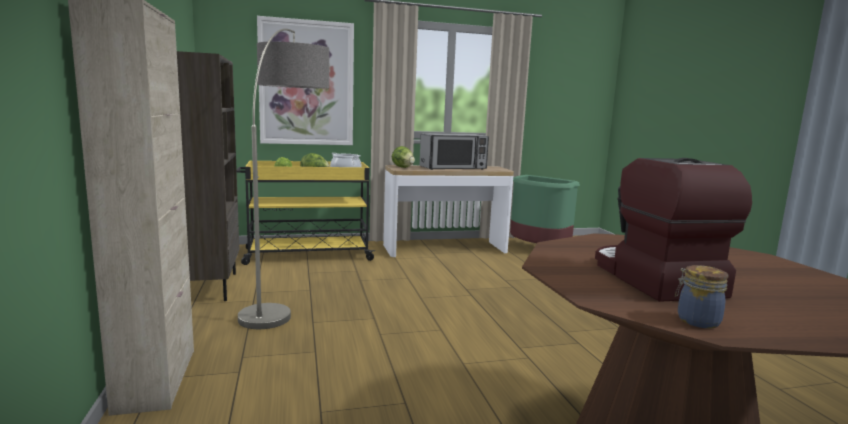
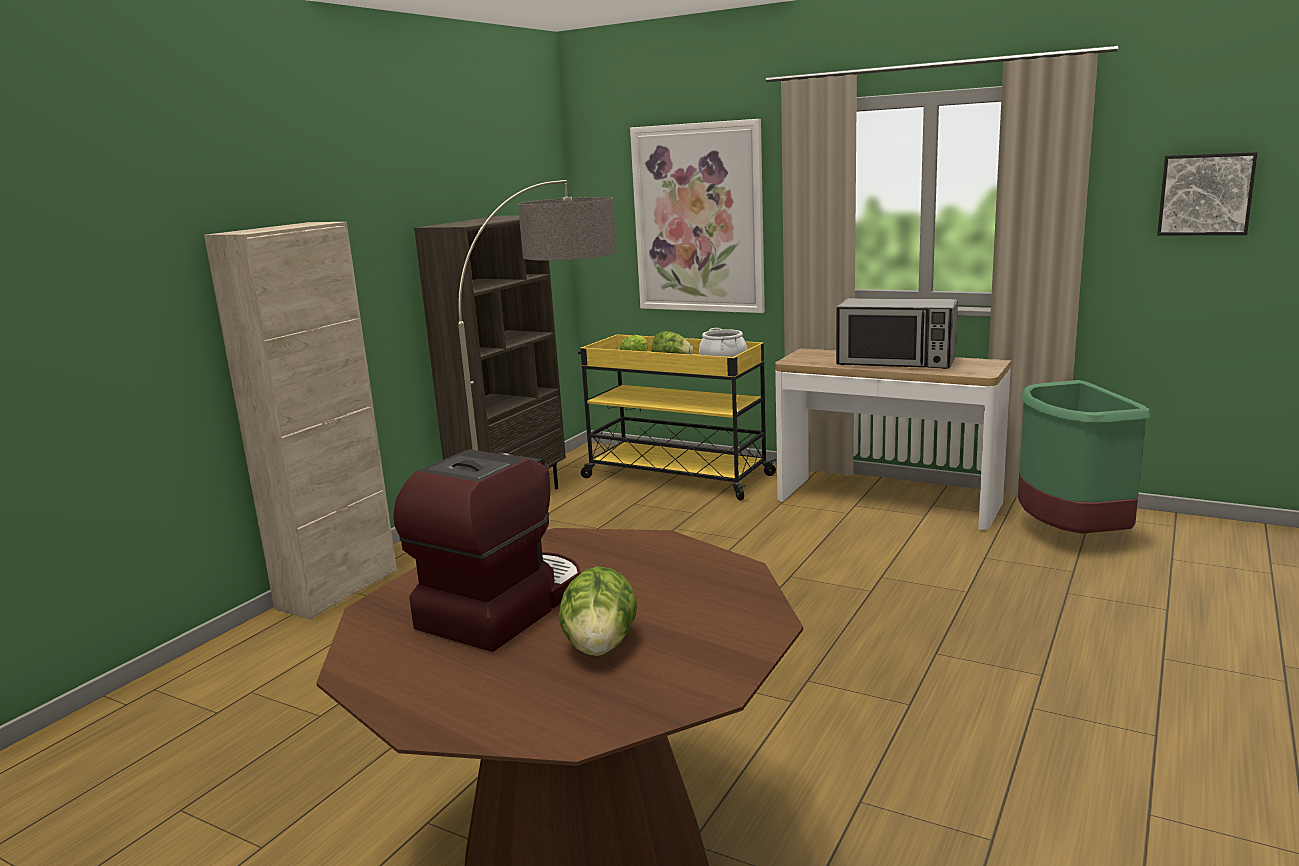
camera: 45 degrees right, 5 degrees up
(403, 167) = (808, 357): lettuce -> lettuce (601, 646)
(567, 88) = (1205, 194): none -> picture
(696, 320) = (376, 656): jar -> none

